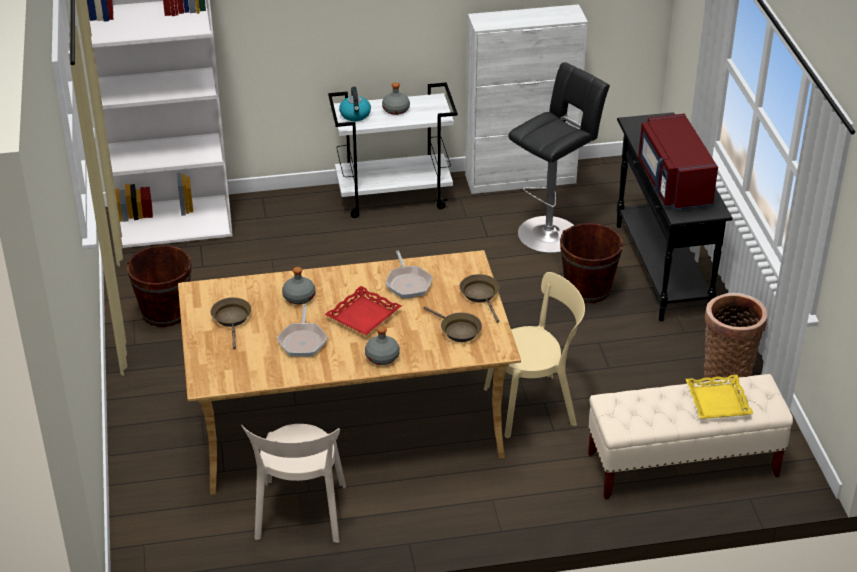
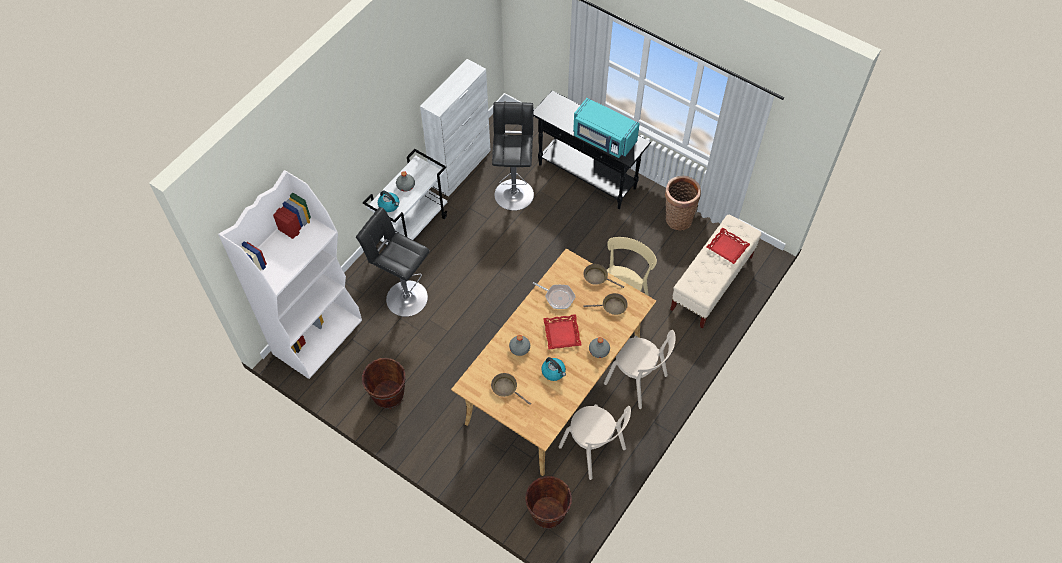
camera: 45 degrees left, 20 degrees up
(301, 245) = (404, 297): none -> black stool
(303, 341) = (554, 372): frying pan -> kettle
(447, 491) = (638, 381): none -> beige chair
(587, 289) = (568, 215): brown bucket -> brown bucket (548, 513)
(673, 183) = (603, 139): red microwave -> turquoise microwave
(717, 401) = (727, 248): yellow tray -> red tray

